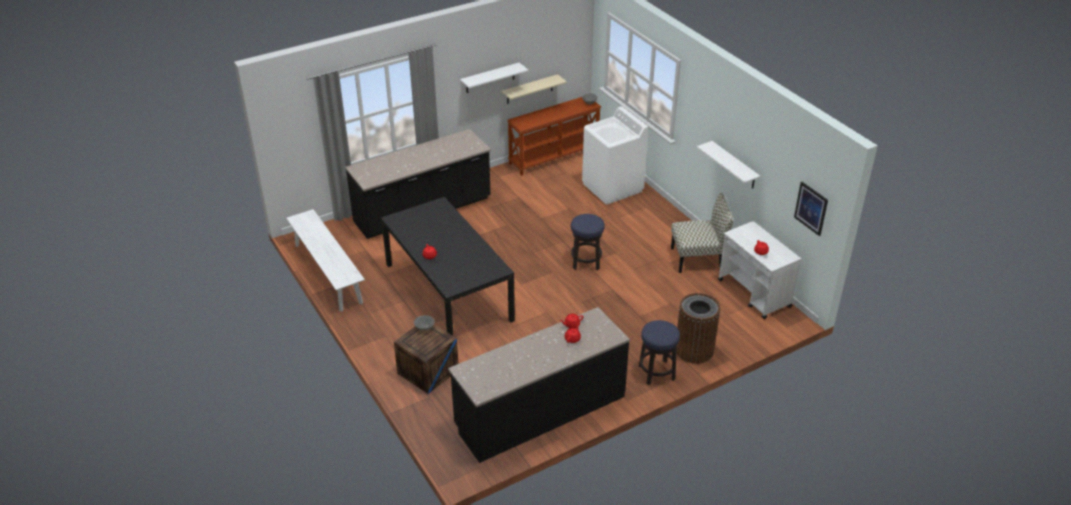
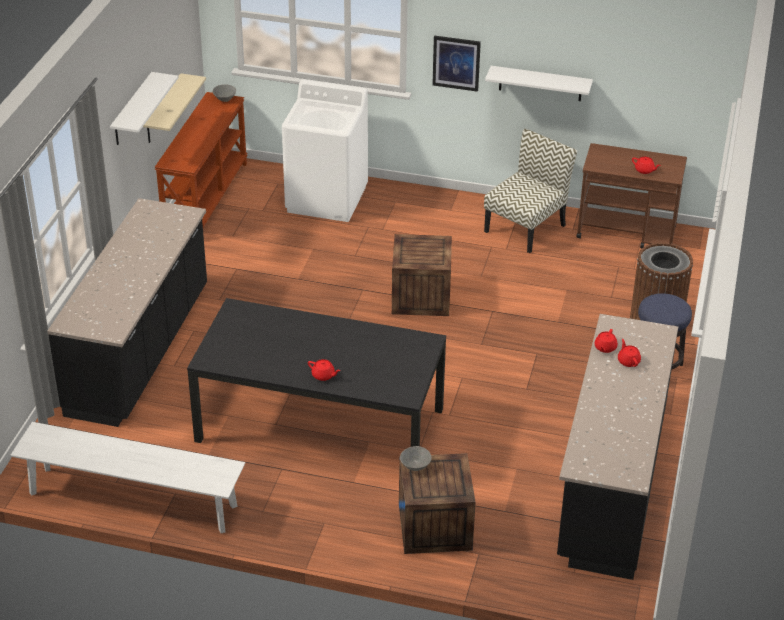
camera: 45 degrees left, 0 degrees up
(586, 262) = (421, 297): stool -> crate
(754, 293) = (627, 232): white cart -> brown cart
(811, 208) = (691, 87): picture -> picture (456, 63)

